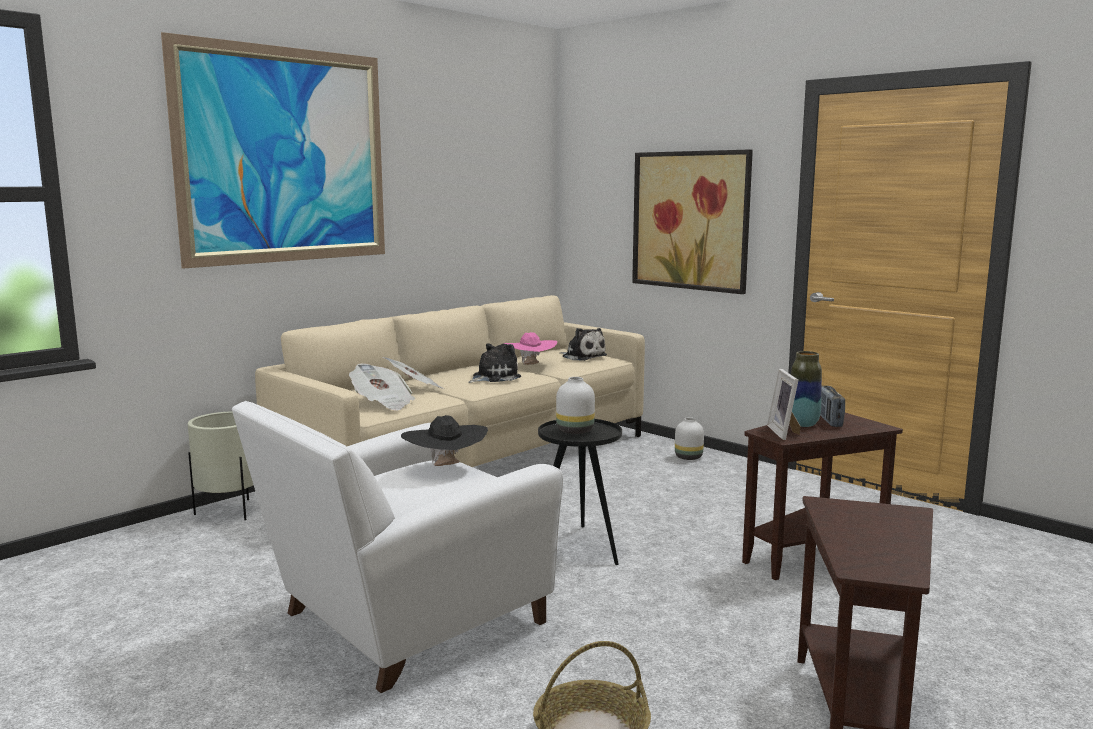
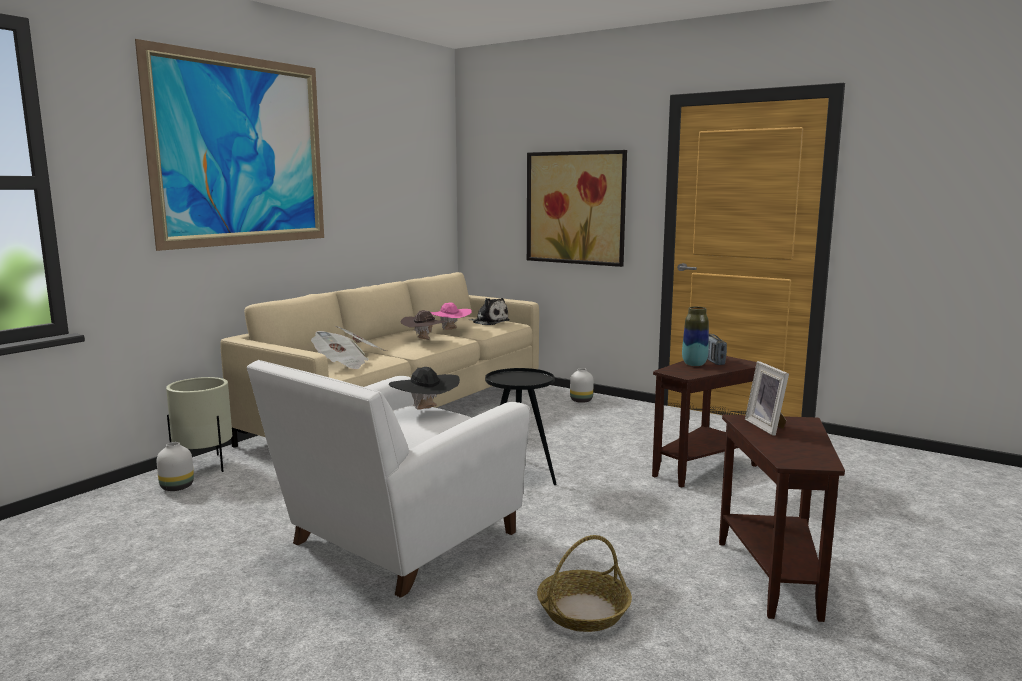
camera: 10 degrees left, 0 degrees up
(493, 377) = (424, 340): plush toy -> brown hat
(574, 431) = (514, 378): white vase -> white vase (176, 487)
(785, 432) = (684, 371): picture frame -> picture frame (768, 427)

